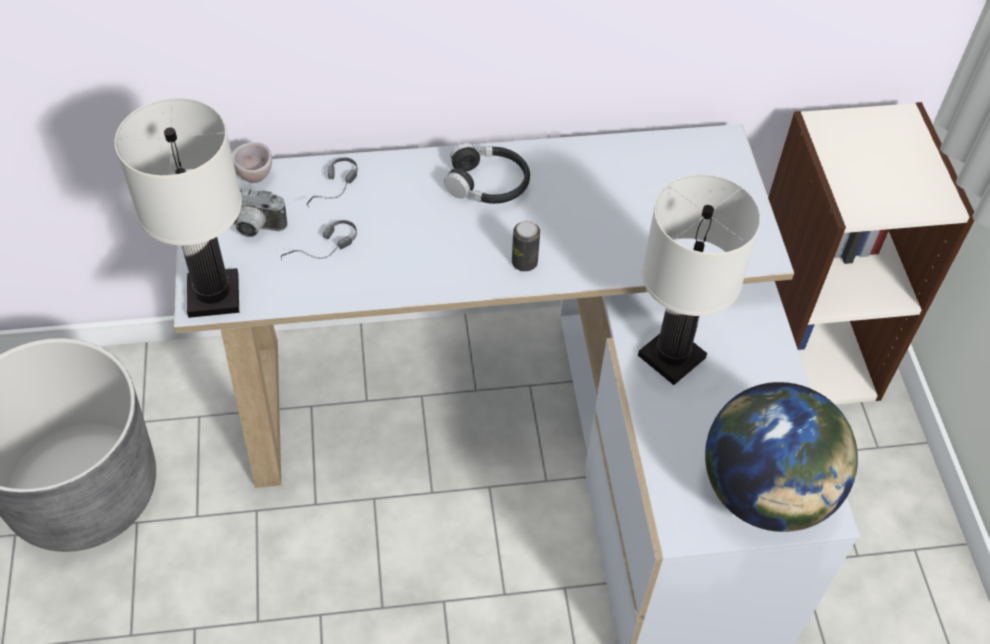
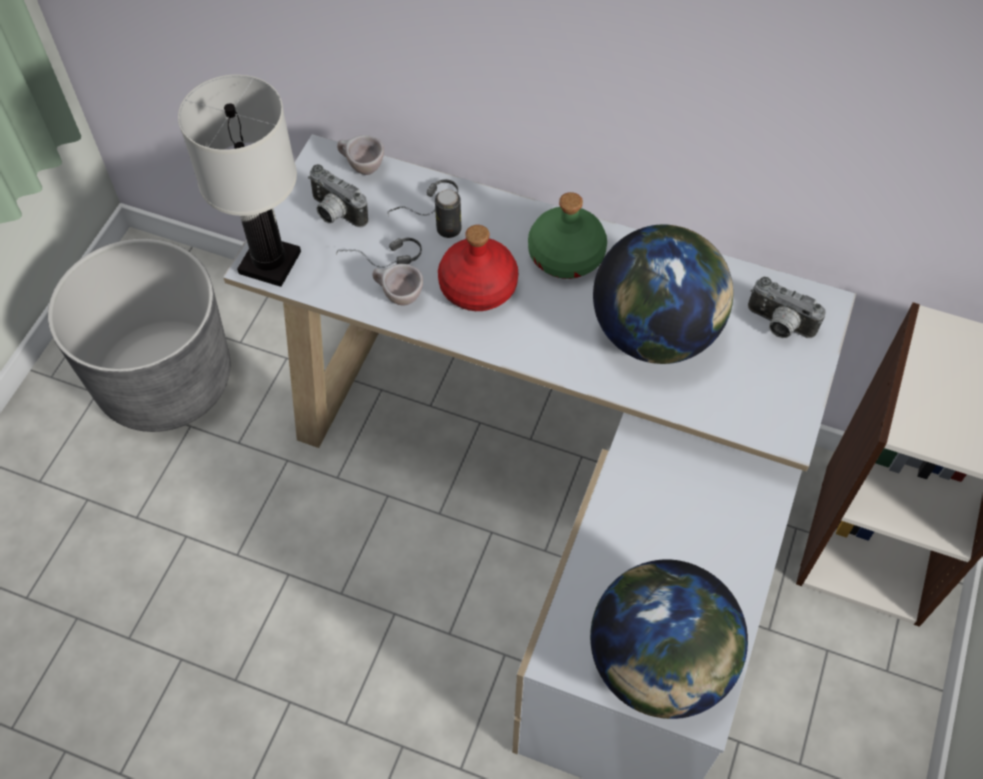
camera: 30 degrees right, 5 degrees up
(358, 277) = (398, 297): none -> beige cup
(426, 239) = (478, 286): none -> red bottle
(488, 184) = (566, 256): black headphones -> green bottle
(524, 262) = (552, 345): can -> can (449, 229)
(604, 217) = (655, 333): none -> globe
(671, 357) = (651, 494): white table lamp -> none
(699, 172) = (778, 326): none -> camera

